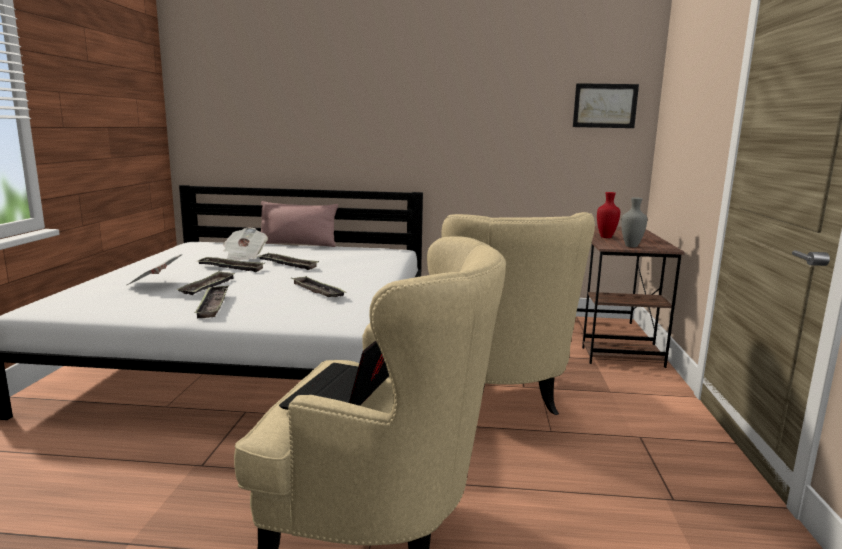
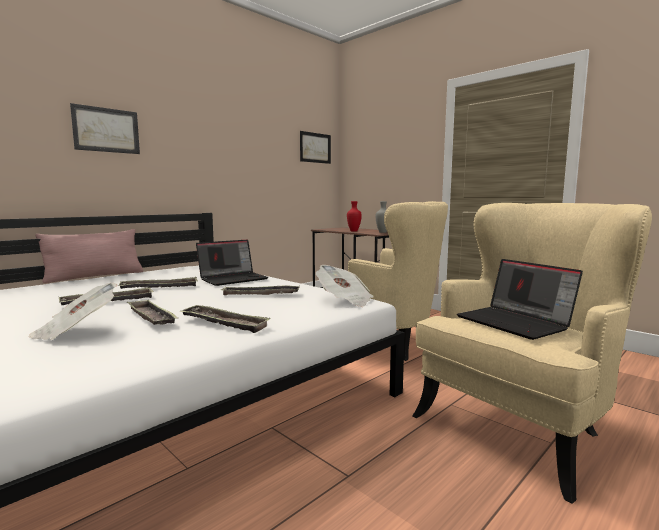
camera: 50 degrees left, 5 degrees down
(244, 256) = (78, 293): newspaper -> newspaper (345, 300)
(324, 107) = (106, 130): none -> picture
(357, 270) = (233, 279): none -> laptop

